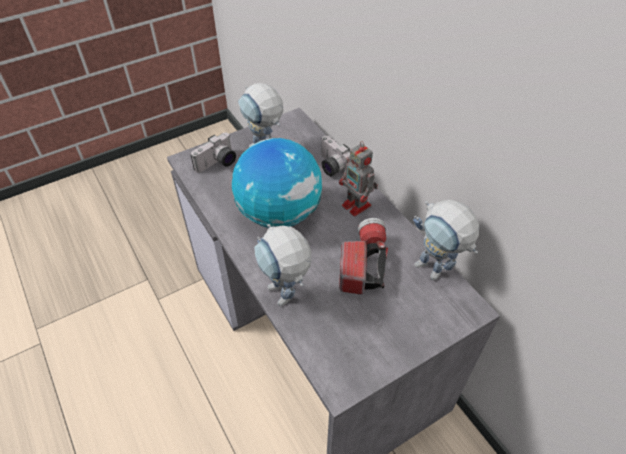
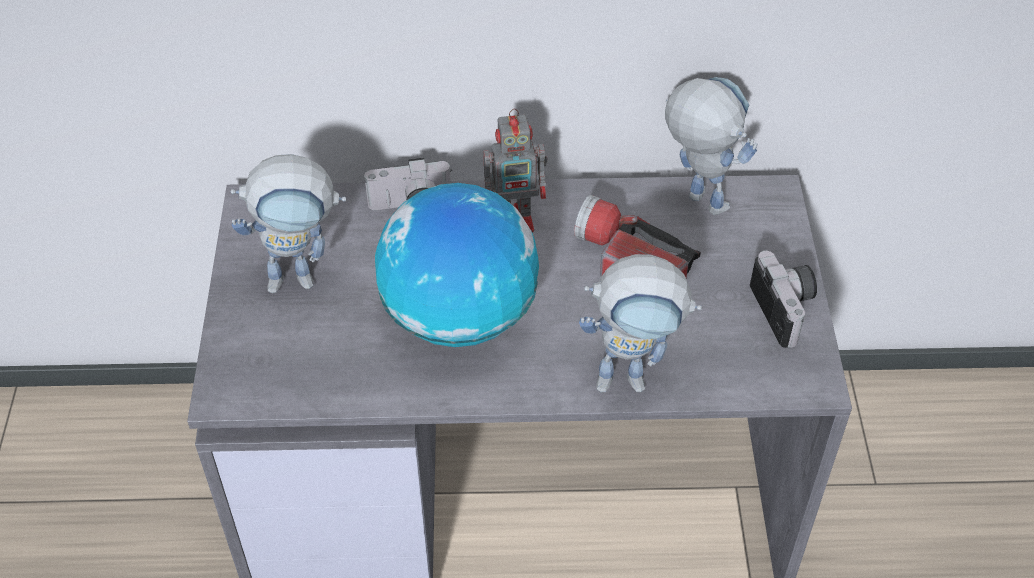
camera: 60 degrees left, 0 degrees up
(218, 164) = (274, 352): camera -> camera (787, 309)
(436, 272) = (695, 197): toy robot -> toy robot turned 120 degrees counterclockwise

